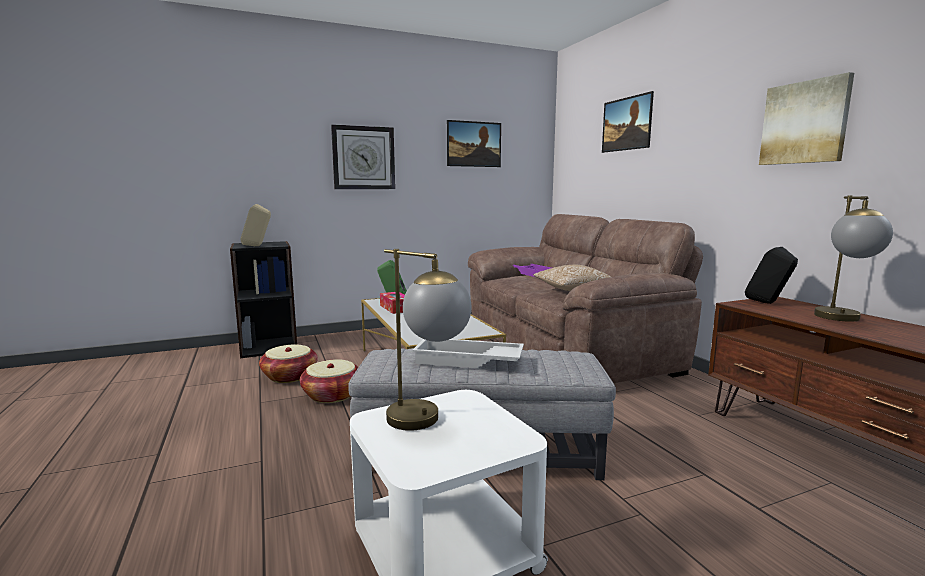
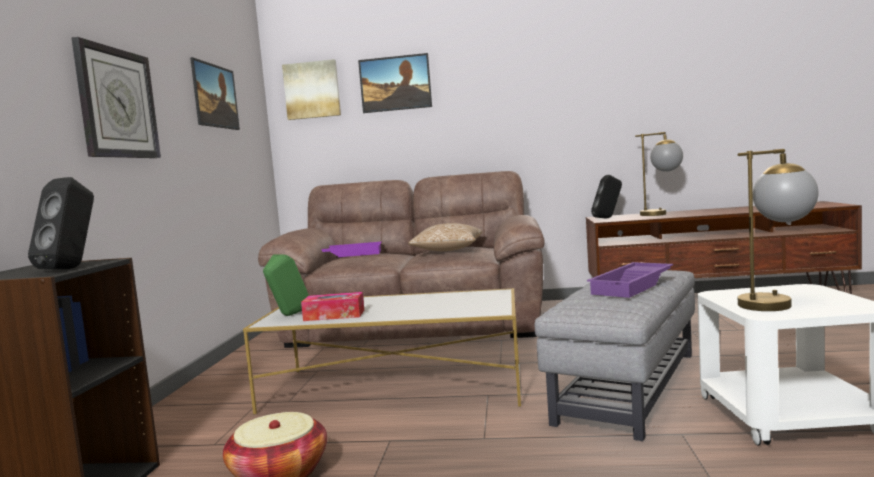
camera: 60 degrees left, 5 degrees down
(257, 246) = (71, 268): beige speaker -> black speaker
(332, 395) = (403, 444): basket -> none
(467, 361) = (633, 286): white tray -> purple tray
(804, 123) = (583, 87): picture -> picture (312, 90)

